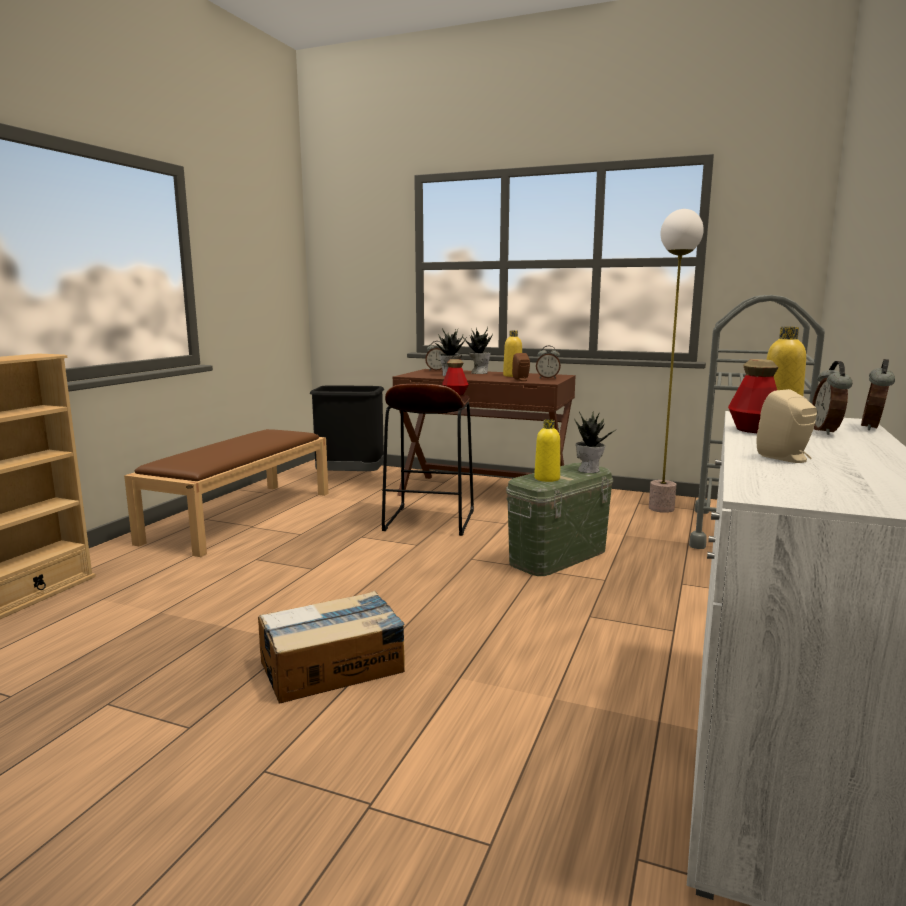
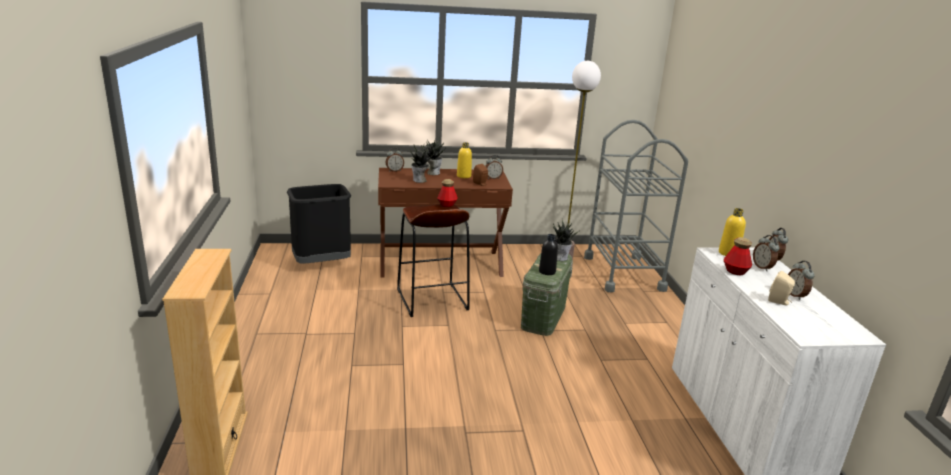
camera: 30 degrees left, 10 degrees up
(241, 516) = (282, 324): brown bench -> none
(333, 667) = (506, 436): cardboard box -> none
(547, 478) = (547, 271): yellow bottle -> black bottle
(846, 457) = (796, 295): none -> alarm clock

